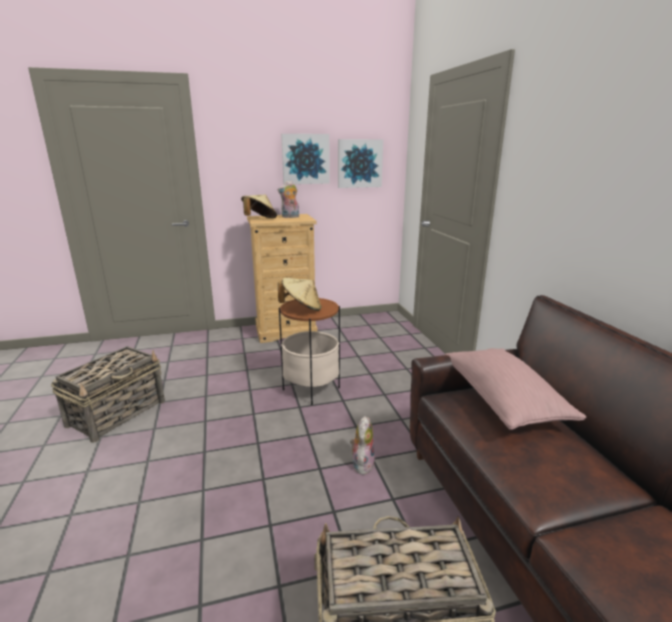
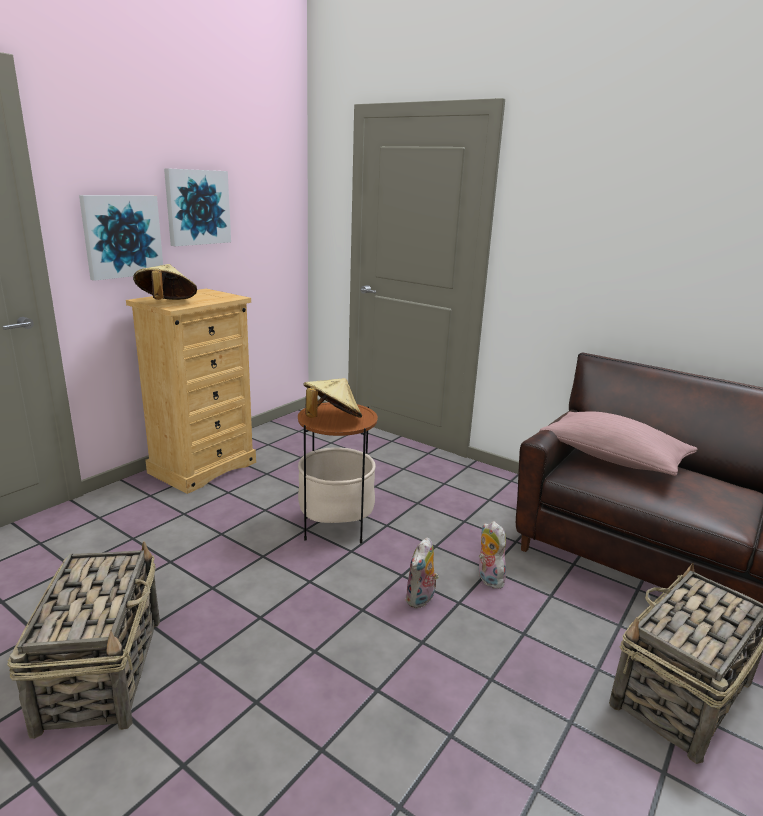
camera: 40 degrees left, 0 degrees up
(290, 217) = (200, 296): plush toy -> plush toy (421, 600)
(359, 163) = (261, 213): picture -> picture (122, 236)

